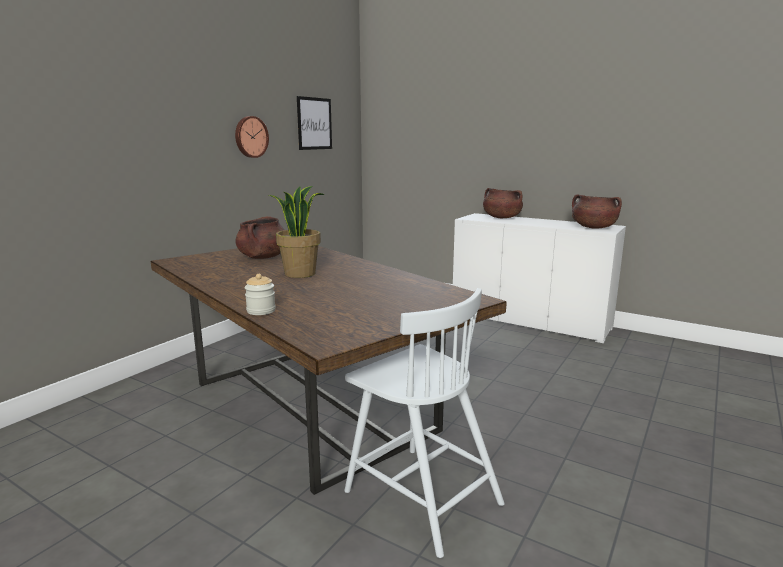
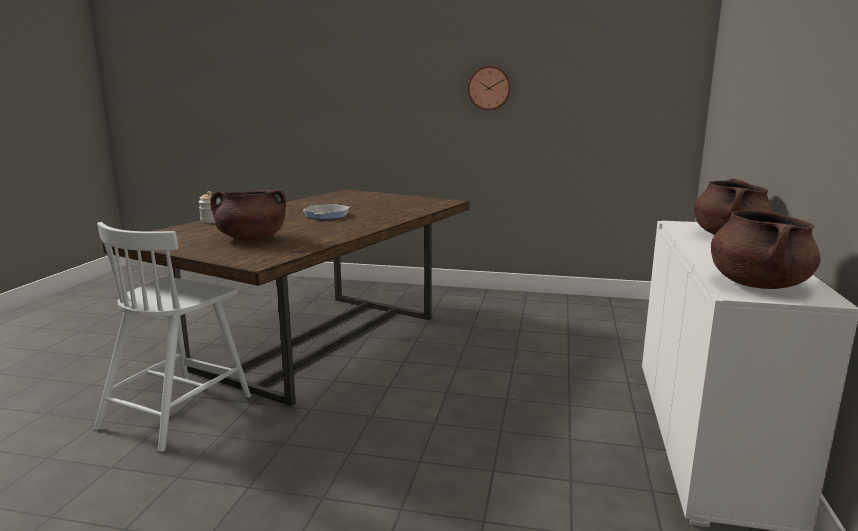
camera: 70 degrees right, 0 degrees up
(263, 257) = (379, 203): brown cooking pot -> brown cooking pot (251, 238)
(300, 273) = (326, 215): potted plant -> frying pan
(314, 123) = (600, 71): picture -> none

